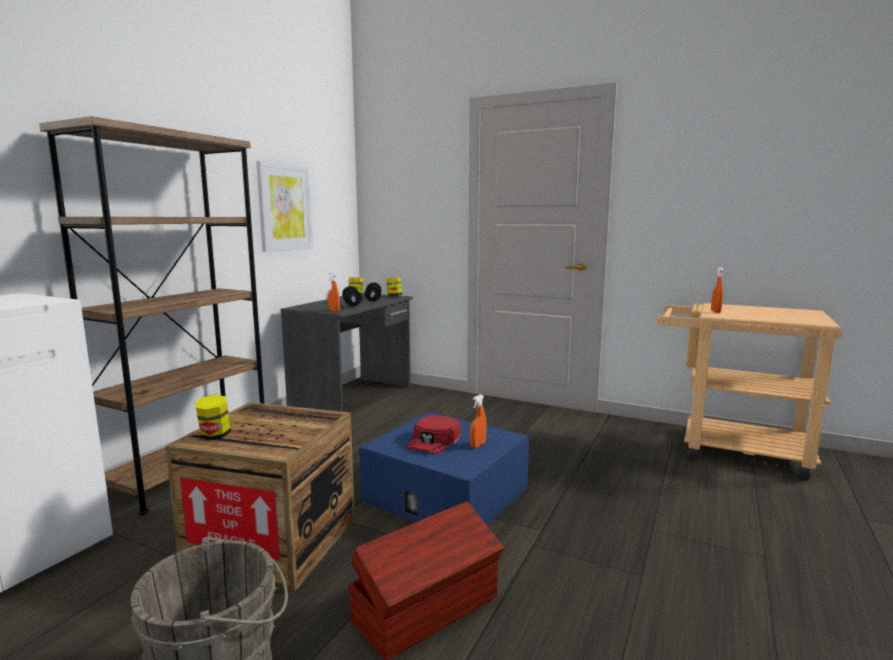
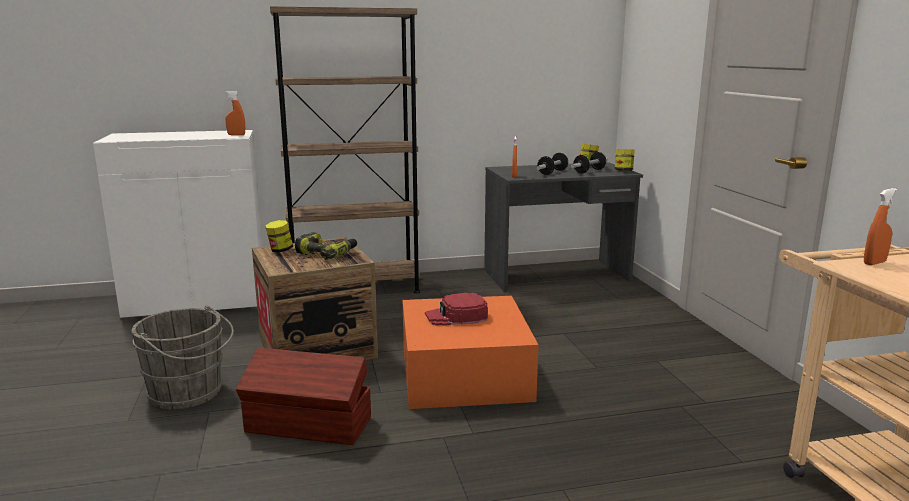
camera: 50 degrees right, 5 degrees up
(280, 420) = (327, 253): none -> power drill
(285, 207) = (506, 65): picture -> none
(446, 494) = (464, 373): blue storage box -> orange storage box
(478, 445) = (478, 332): orange spray bottle -> orange spray bottle (236, 135)

